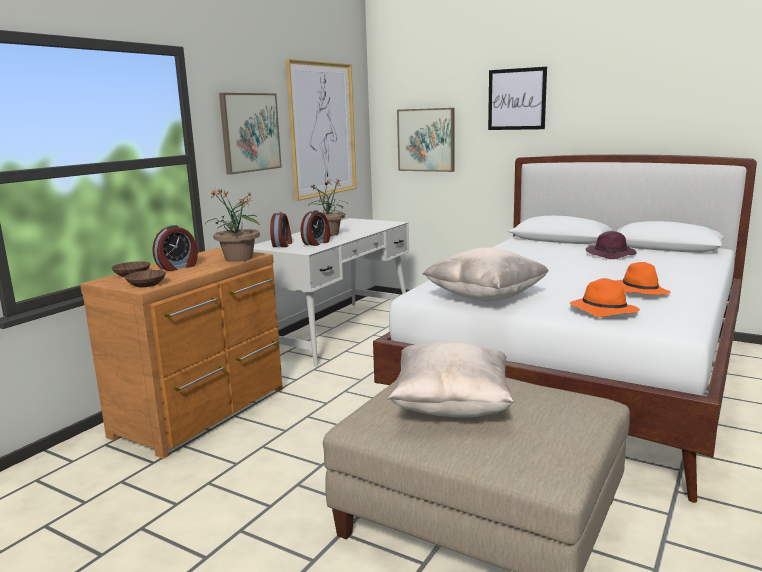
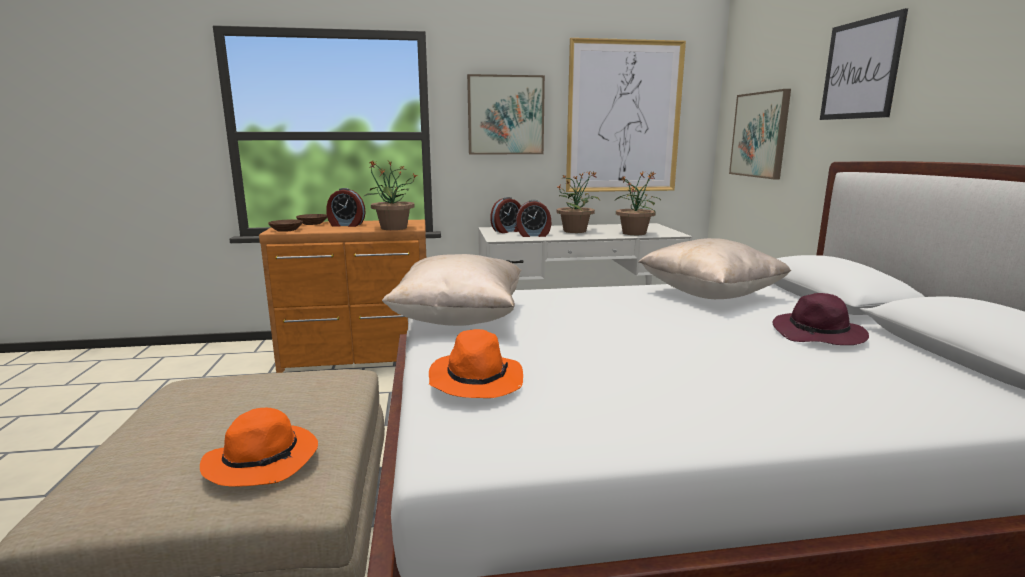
camera: 50 degrees right, 0 degrees up
(370, 227) = (634, 233): none -> potted plant
(451, 406) = (234, 408): beige pillow -> beige pillow (710, 295)
(639, 291) = (627, 386): orange hat -> orange hat (264, 460)

